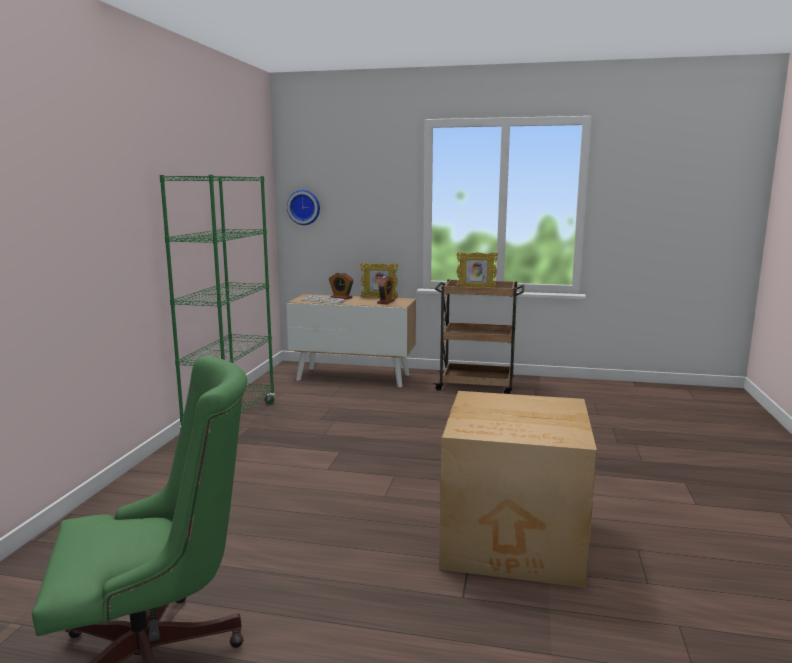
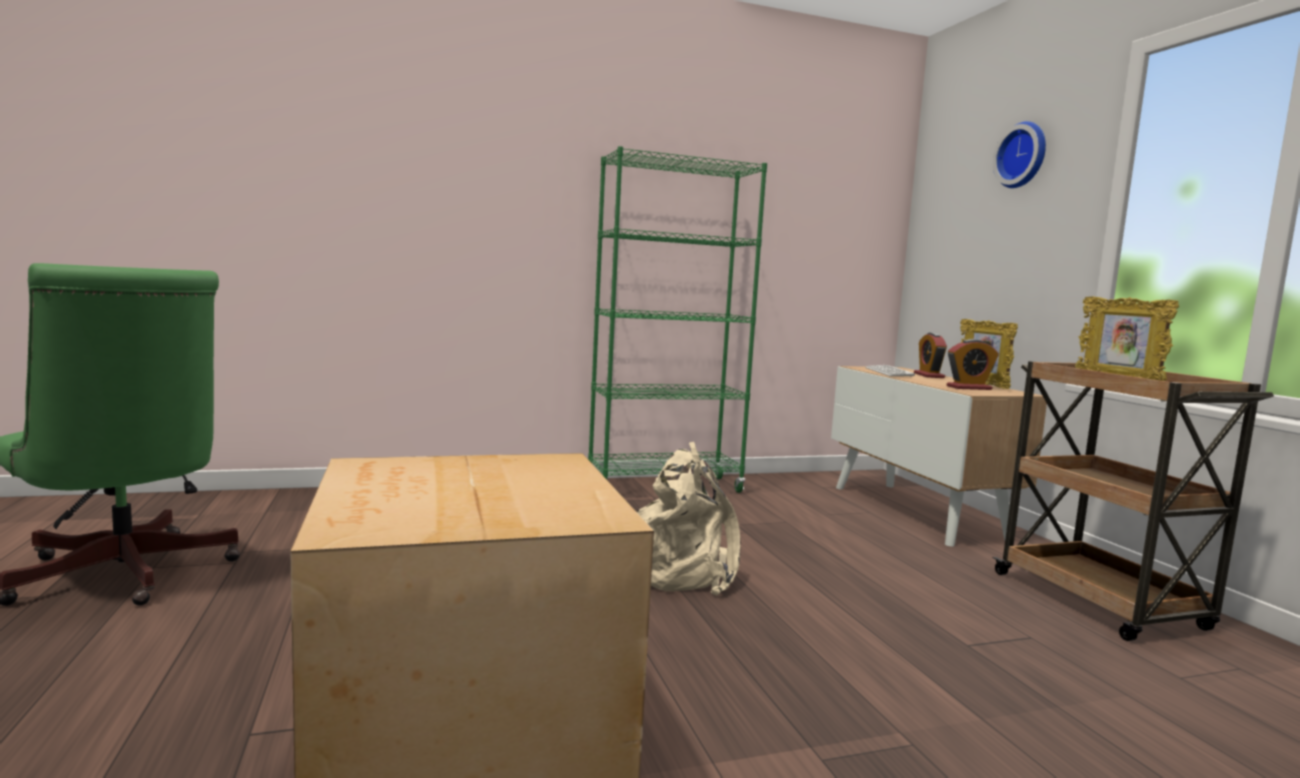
camera: 60 degrees right, 5 degrees down
(304, 207) = (937, 234): wall clock -> wall clock (1023, 155)
(368, 449) = (681, 570): none -> beige backpack

